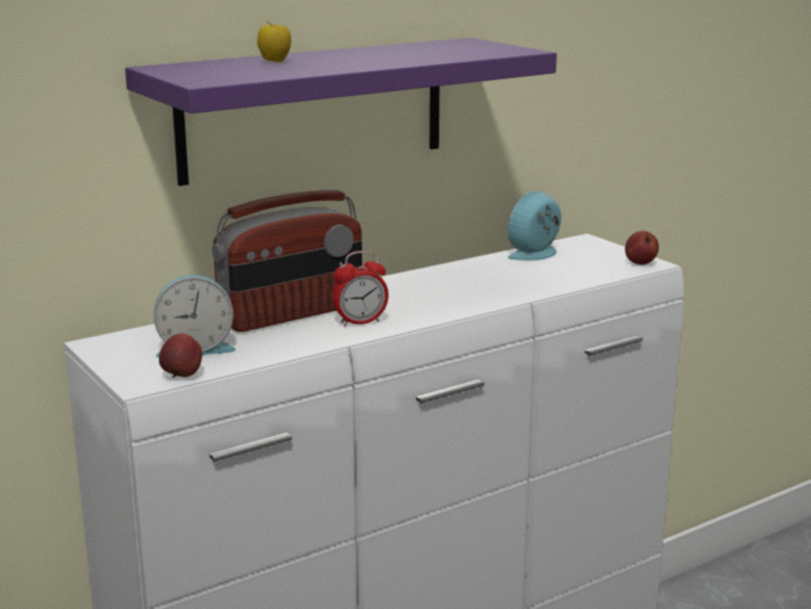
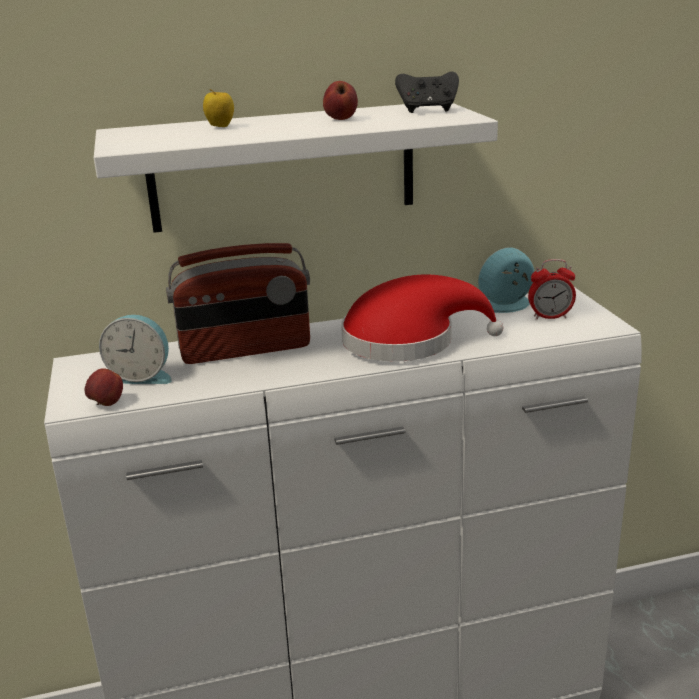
camera: 20 degrees right, 5 degrees up
(314, 109) = (283, 167): purple shelf -> white shelf
(360, 322) = (294, 365): alarm clock -> alarm clock (550, 317)
(461, 291) = (407, 341): none -> red hat
(471, 45) = (428, 110): none -> black game controller
(639, 263) = (600, 326): apple -> apple (341, 119)

